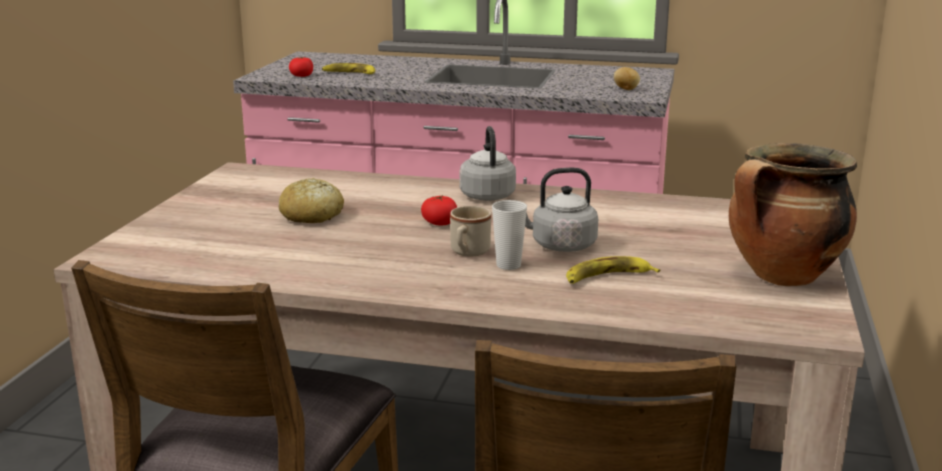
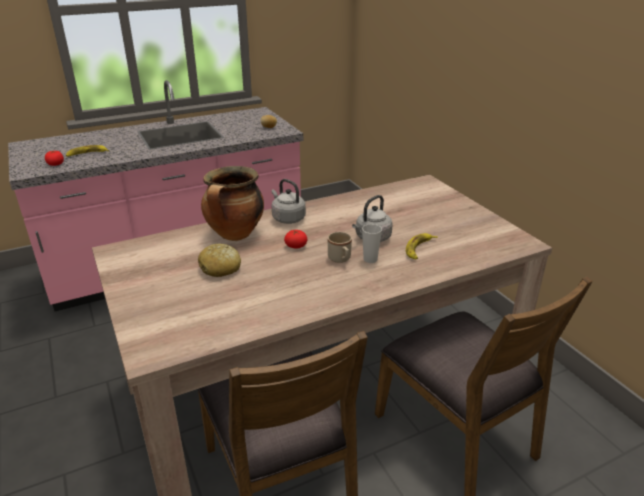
camera: 40 degrees left, 10 degrees up
(782, 277) = (475, 221): cooking pot -> cooking pot (235, 235)

